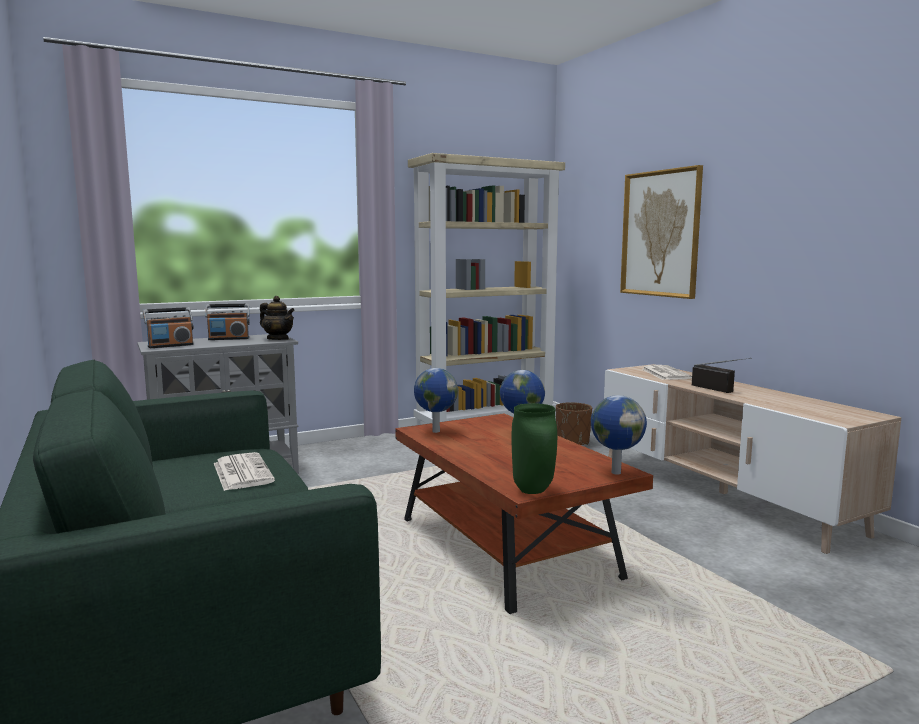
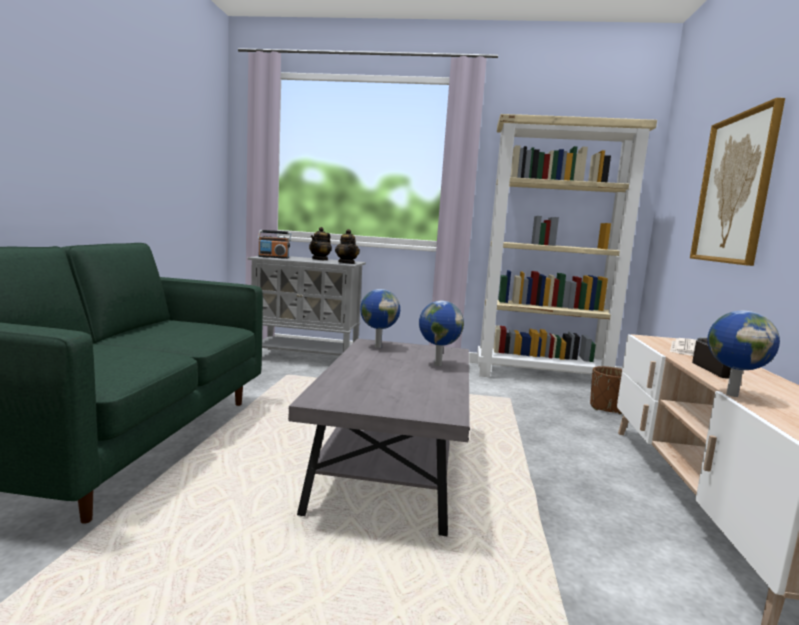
camera: 35 degrees right, 0 degrees up
(229, 339) = (320, 259): radio -> teapot
(241, 472) = (189, 336): newspaper -> none
(506, 549) = (391, 467): brown coffee table -> grey coffee table
(534, 490) = (327, 401): green vase -> none
(615, 472) = (437, 412): globe -> globe (731, 394)

